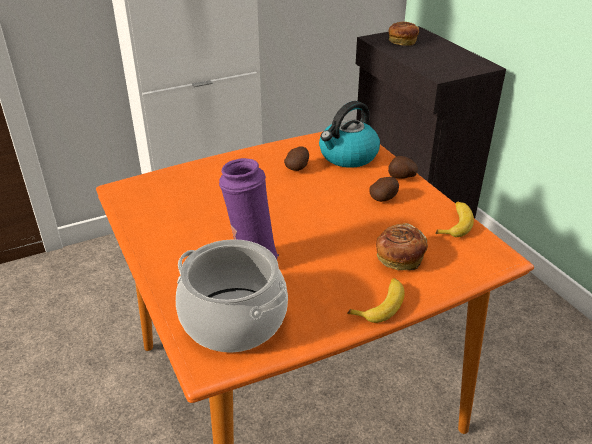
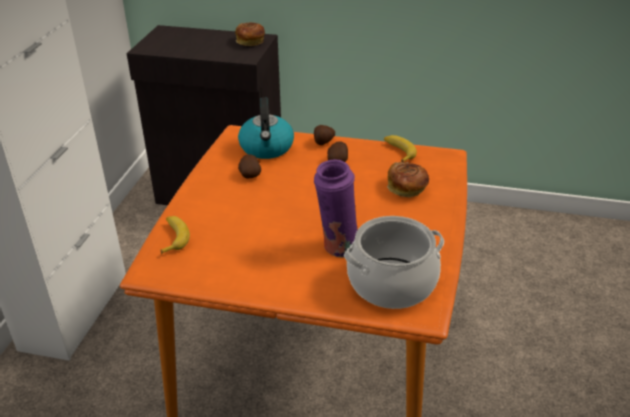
camera: 50 degrees left, 0 degrees up
(380, 304) = (441, 218): banana -> banana (173, 238)
(402, 41) = (170, 43): bread -> bread (250, 42)

